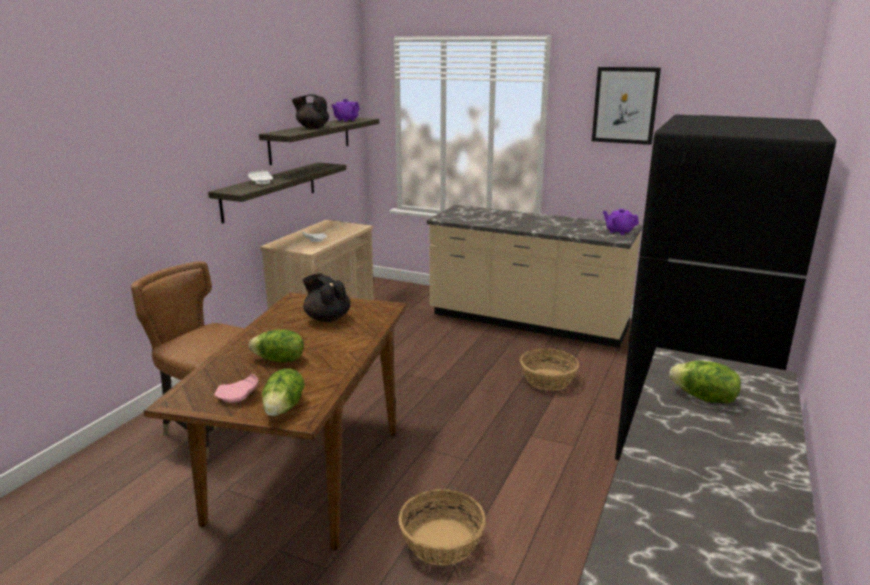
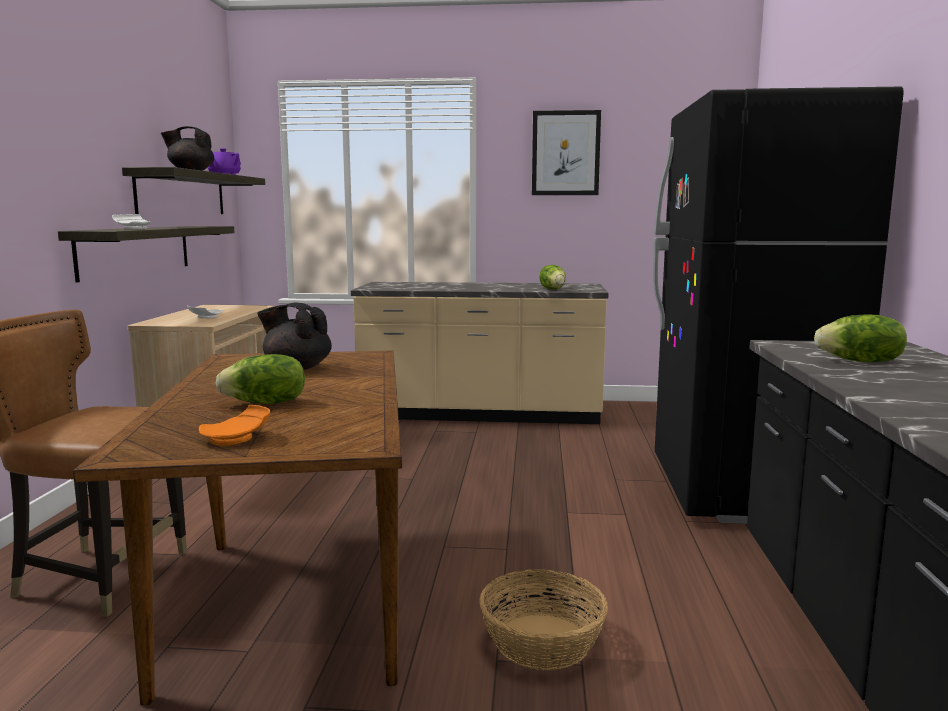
camera: 20 degrees left, 10 degrees down
(238, 397) = (237, 439): pink plate -> orange plate
(284, 408) = (327, 440): lettuce -> lettuce (553, 289)
(547, 380) = (545, 460): basket -> none
(619, 232) = (584, 287): purple teapot -> none

